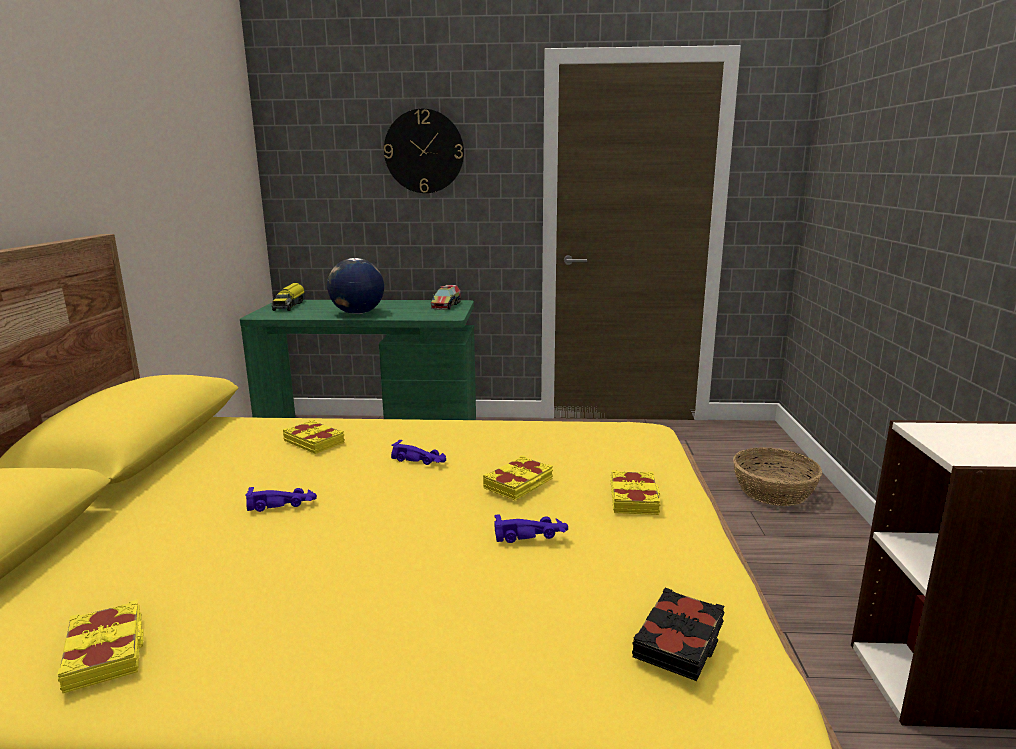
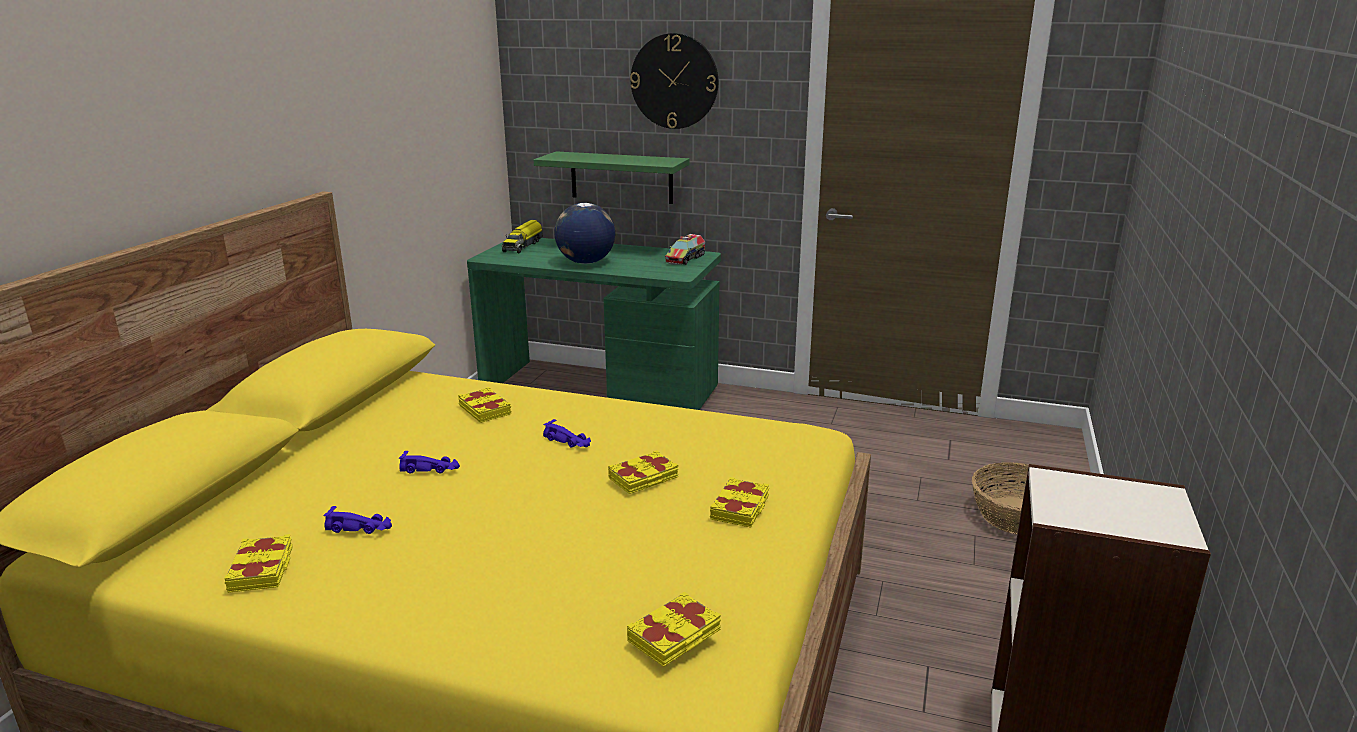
camera: 15 degrees right, 5 degrees up
(378, 240) = (621, 177): none -> green shelf
(531, 535) = (618, 529): purple toy car -> purple toy car (360, 528)
(680, 641) = (675, 636): black book -> yellow book

